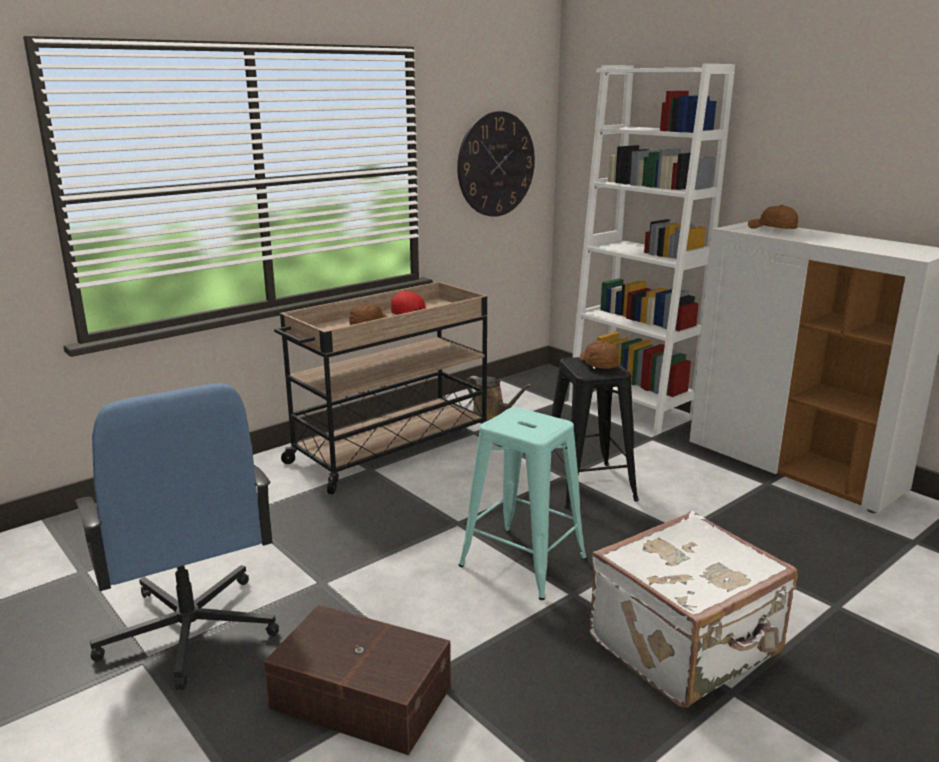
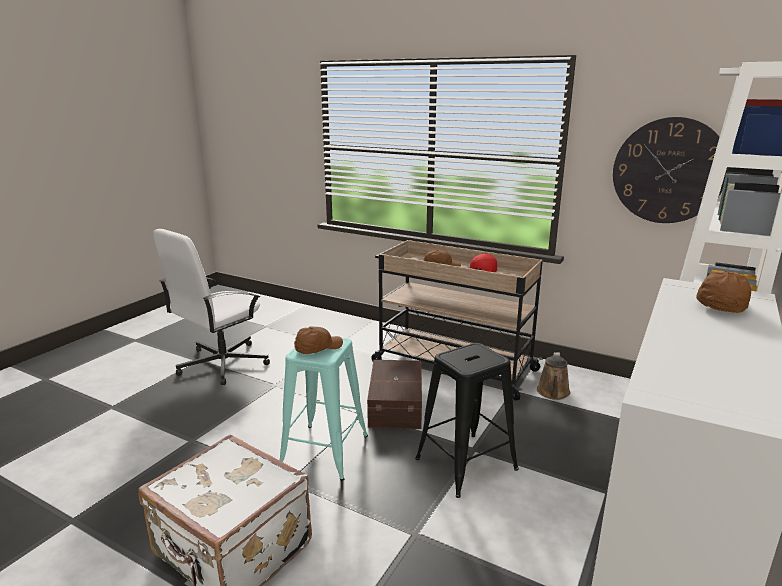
camera: 70 degrees right, 0 degrees up
(189, 632) = (222, 364): blue office chair -> white office chair
(361, 695) = (174, 422): brown storage box -> brown storage box (397, 405)
(597, 364) = (476, 358): brown cap -> brown cap (317, 348)

